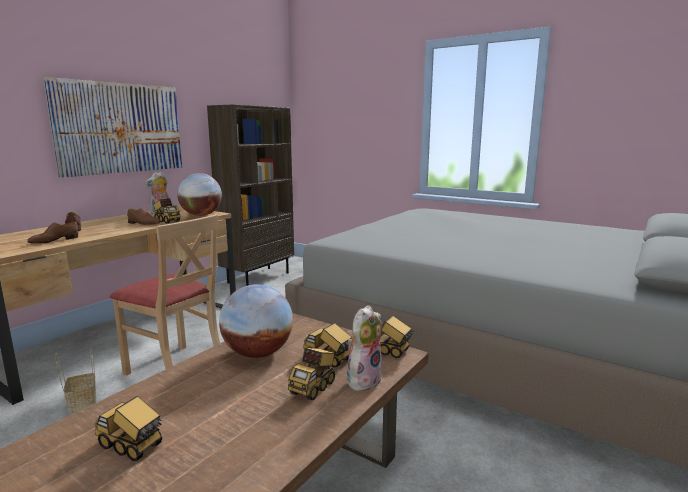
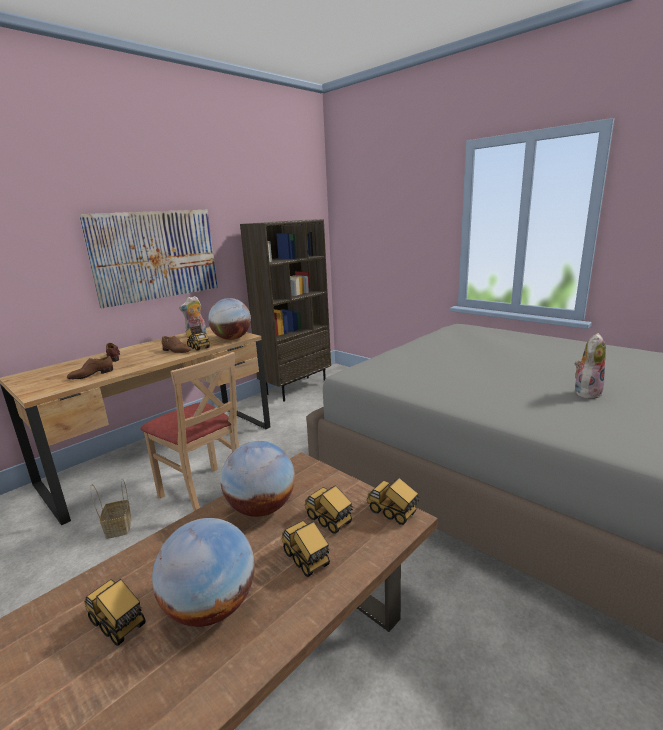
camera: 10 degrees right, 5 degrees up
(226, 426) = (211, 606): none -> globe
(313, 387) = (307, 560): toy truck -> toy truck turned 105 degrees clockwise
(363, 380) = (360, 553): plush toy -> plush toy (586, 392)

